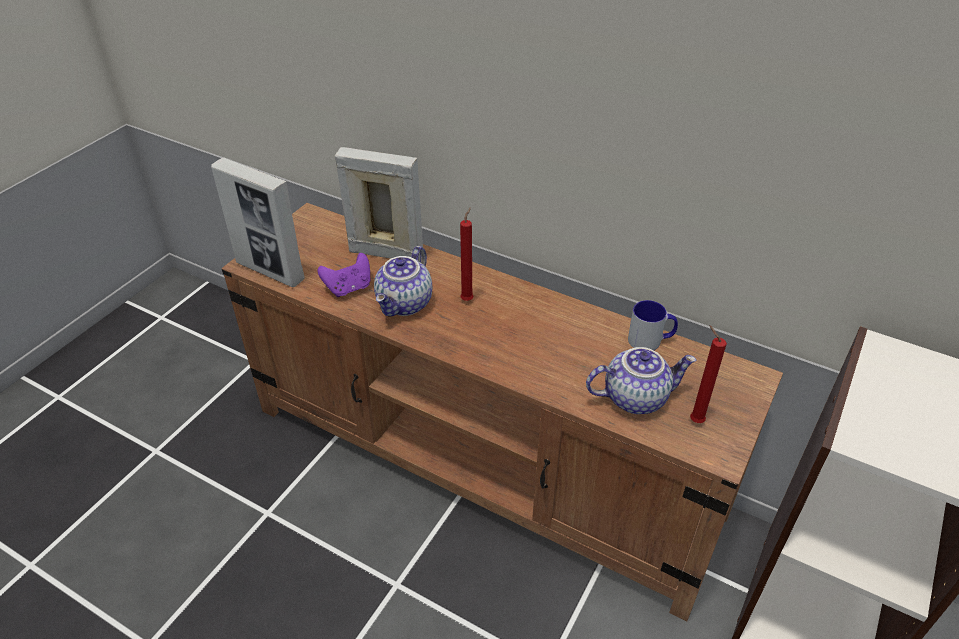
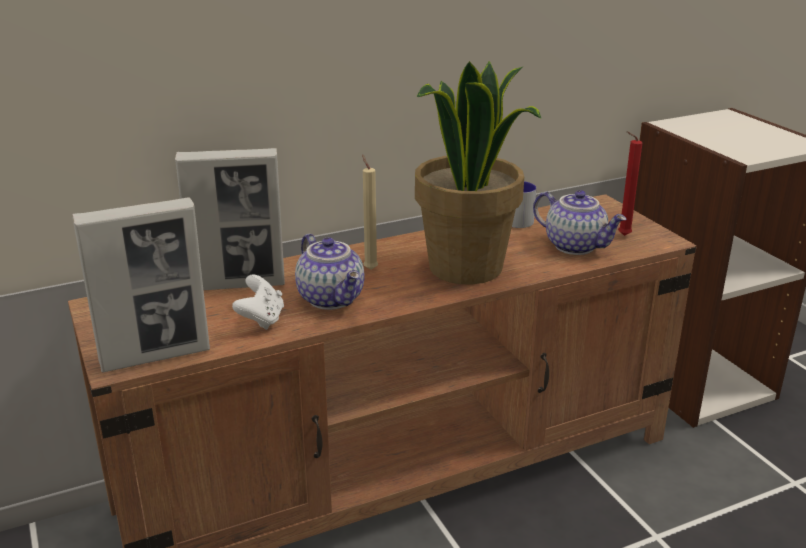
camera: 55 degrees left, 15 degrees down
(349, 288) = (261, 319): purple game controller -> white game controller
(386, 254) = (239, 284): picture frame -> picture frame turned 150 degrees counterclockwise
(468, 299) = (369, 268): red candle -> beige candle
(521, 349) = (467, 268): none -> potted plant
(635, 397) = (576, 246): teapot -> teapot turned 105 degrees clockwise

